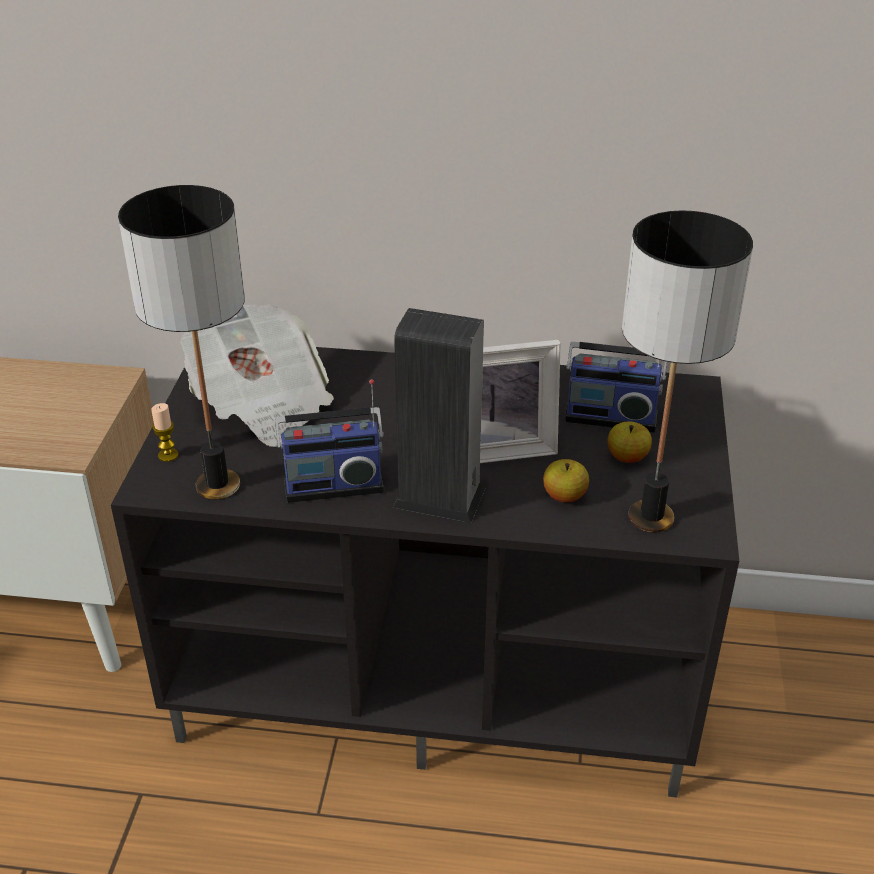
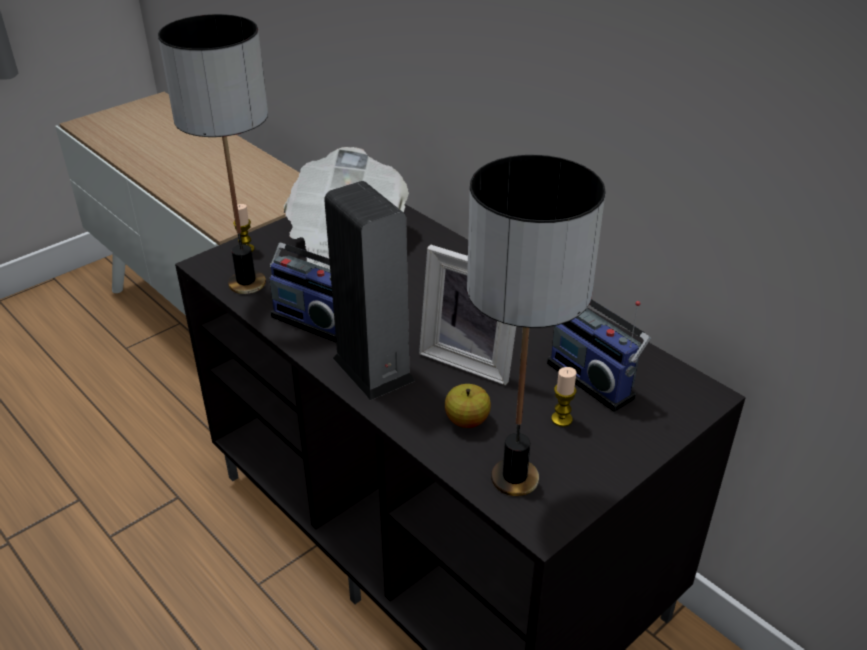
camera: 40 degrees right, 0 degrees up
(627, 457) = (561, 419): apple -> candle

